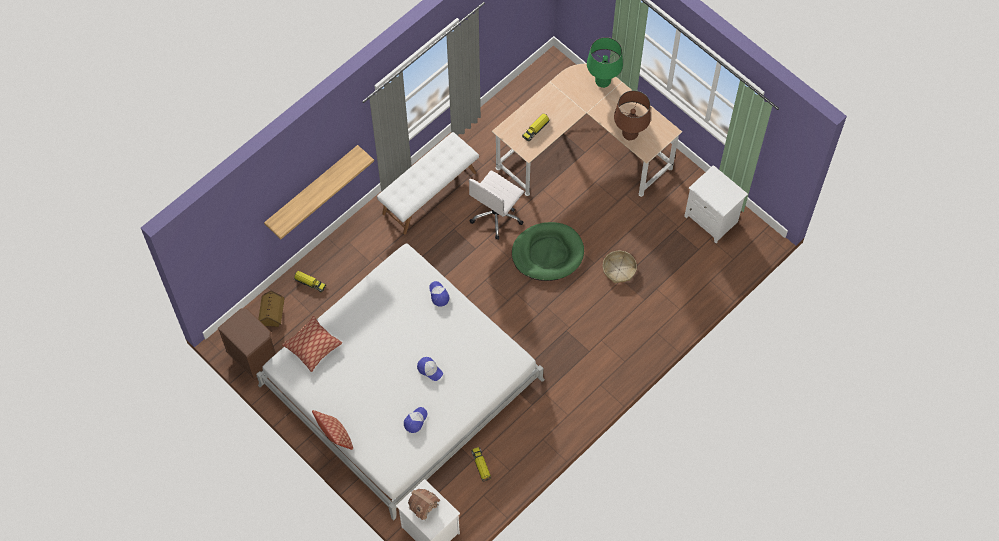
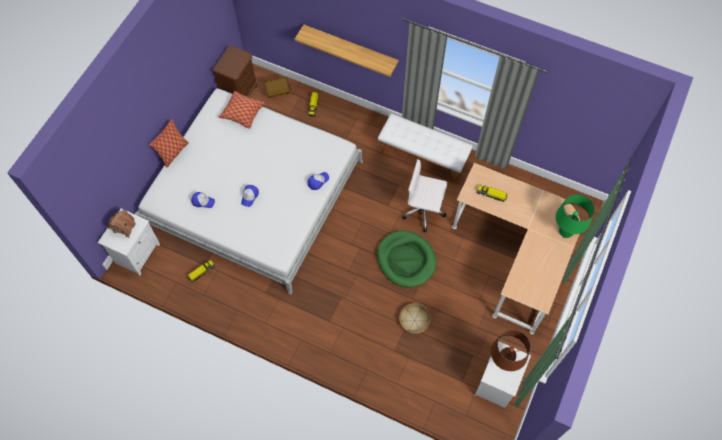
camera: 70 degrees right, 0 degrees up
(630, 134) = (523, 270): brown table lamp -> brown table lamp (503, 362)

